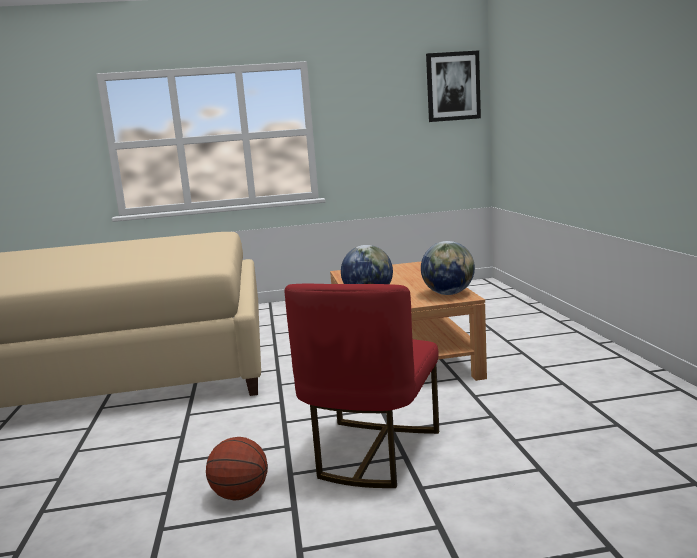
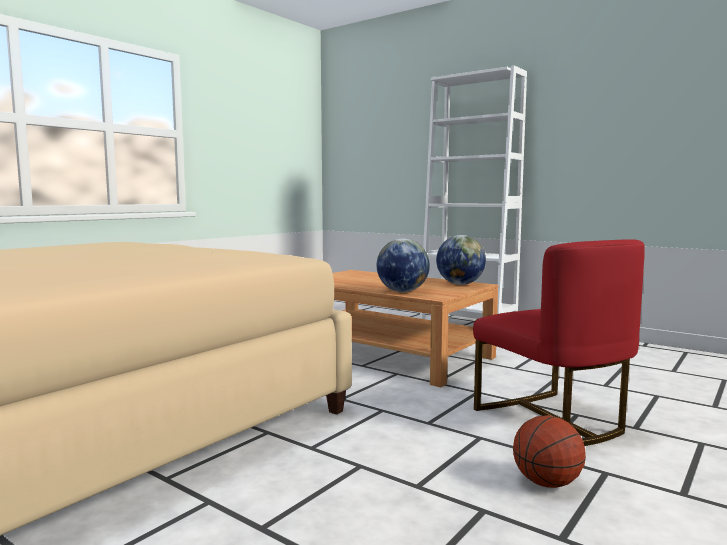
camera: 45 degrees left, 5 degrees down
(453, 86) = (298, 114): picture -> none
(561, 333) = (467, 323): none -> white bookcase

